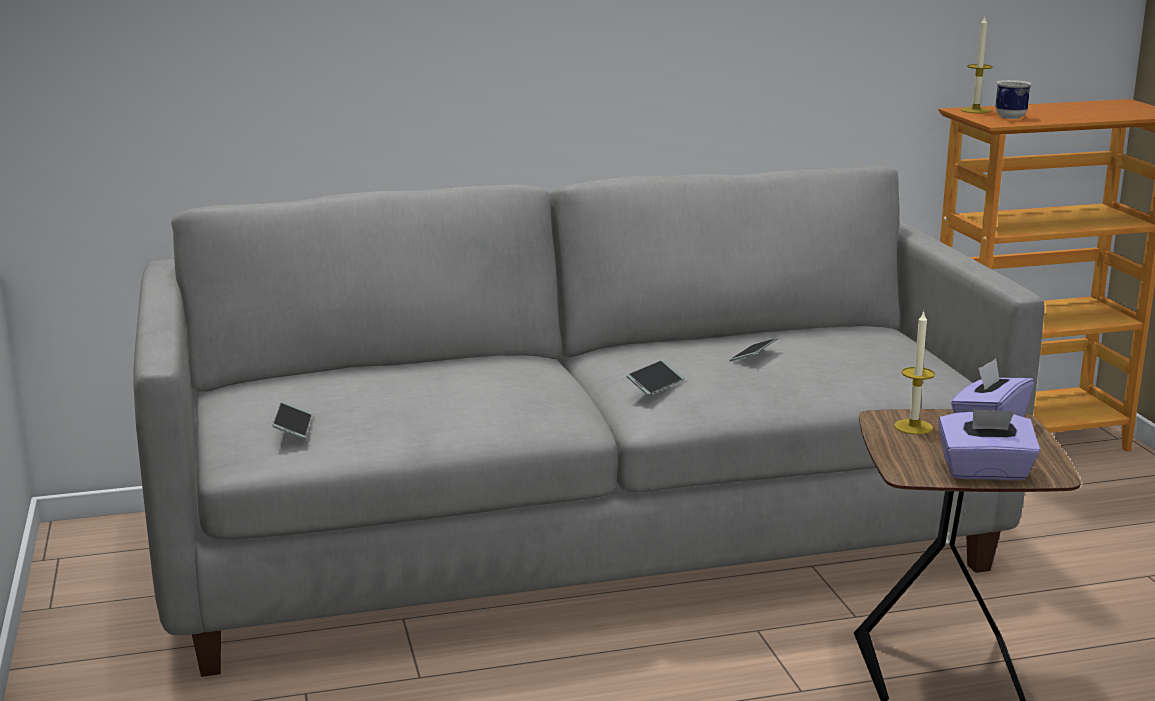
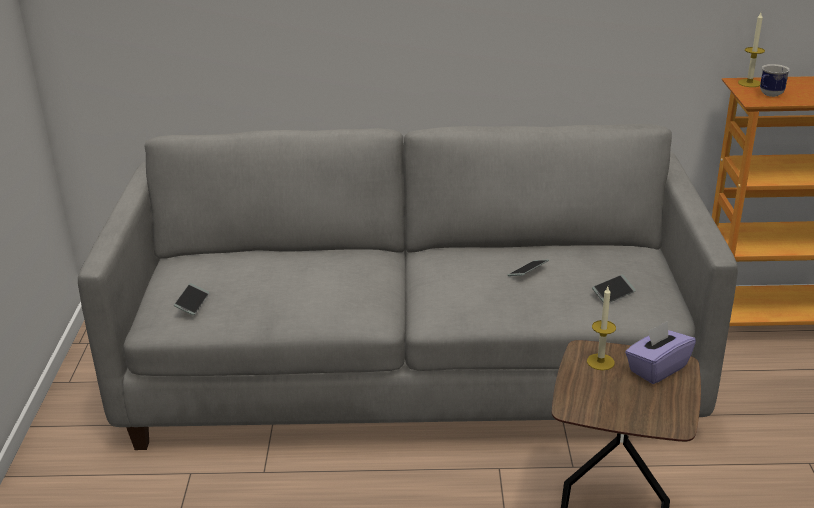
camera: 15 degrees right, 10 degrees up
(655, 384) = (444, 292): phone -> phone (613, 293)
(985, 472) = (628, 415): purple tissue box -> none

